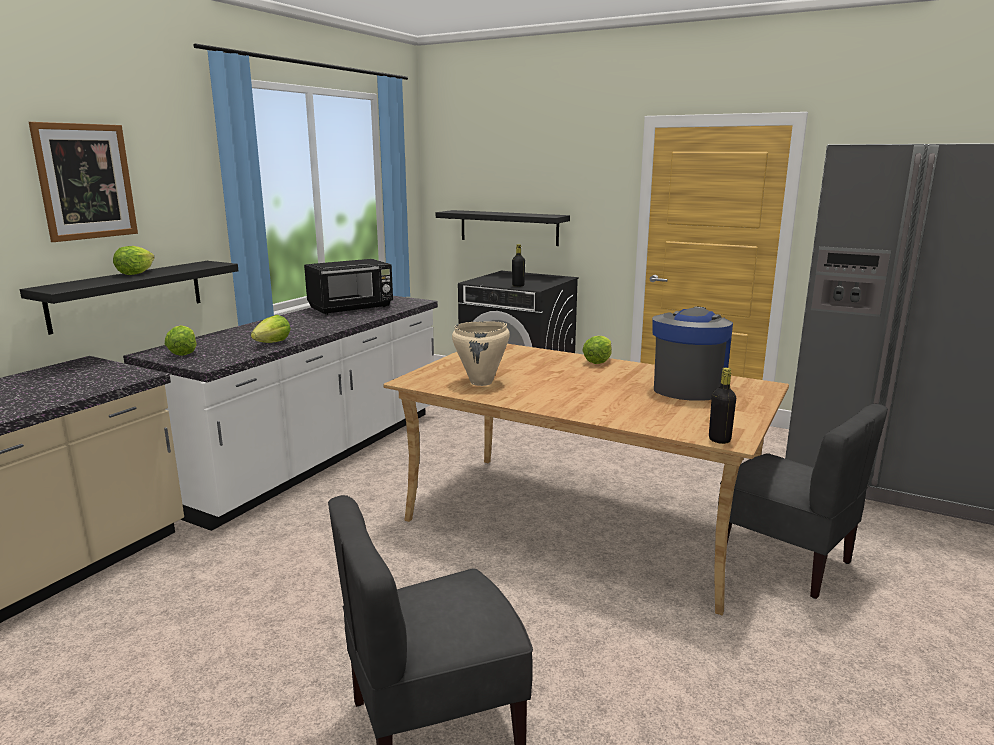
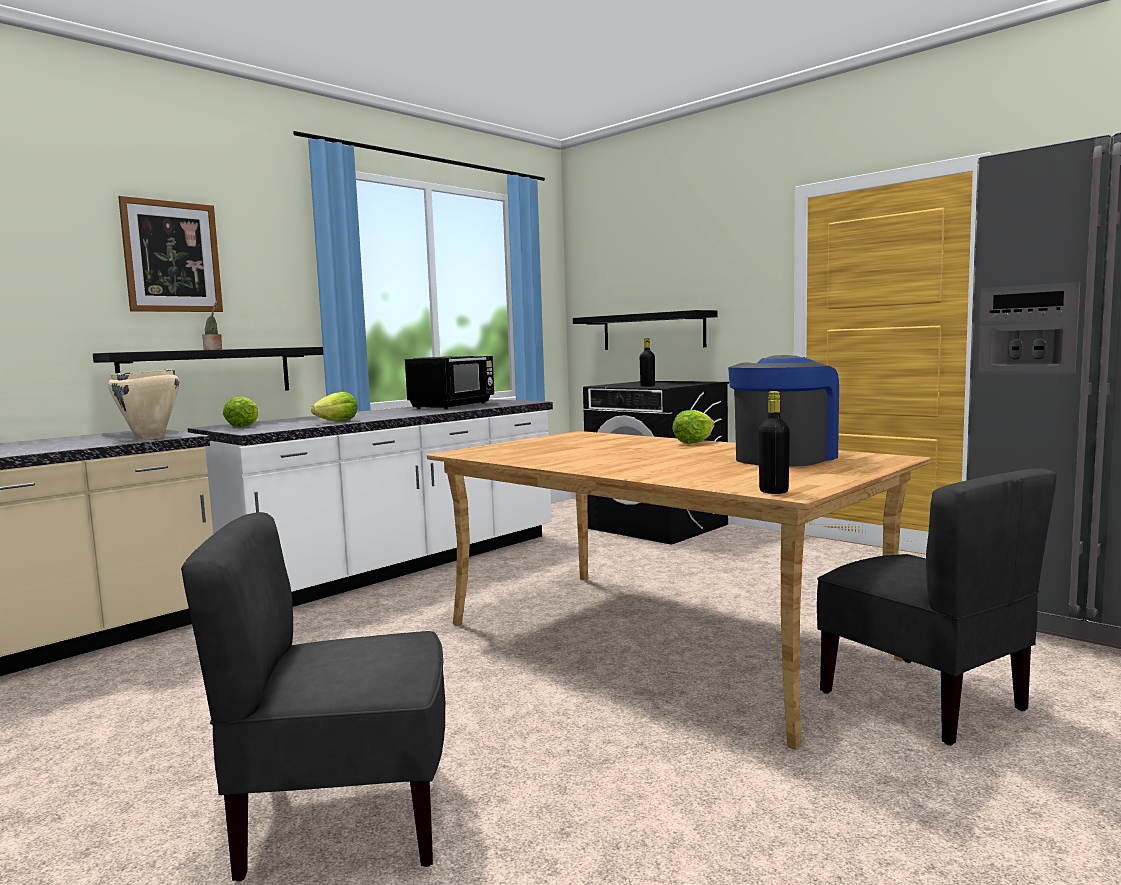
camera: 15 degrees right, 10 degrees down
(135, 273) = (214, 349): lettuce -> potted plant
(352, 308) = (454, 405): black microwave -> black microwave turned 45 degrees counterclockwise
(481, 382) = (534, 454): beige cooking pot -> beige cooking pot (149, 438)

